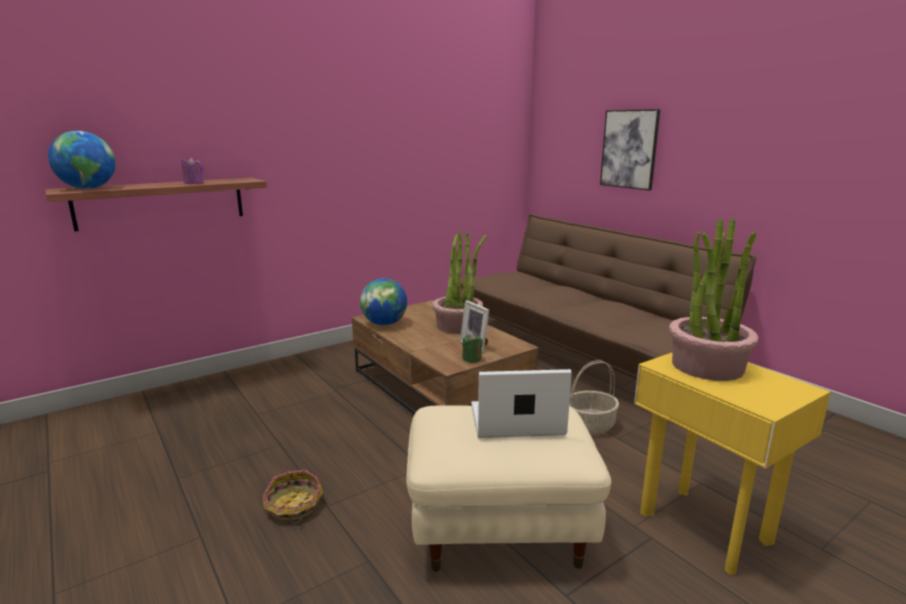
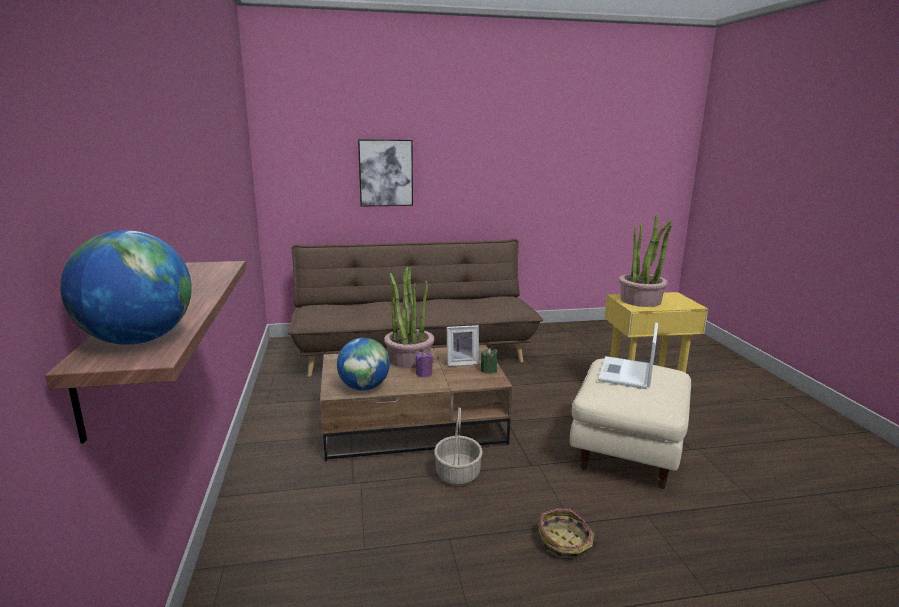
camera: 65 degrees left, 0 degrees up
(194, 183) = (202, 286): purple candle -> purple candle (424, 374)
(590, 425) = (522, 385): basket -> basket (457, 473)

